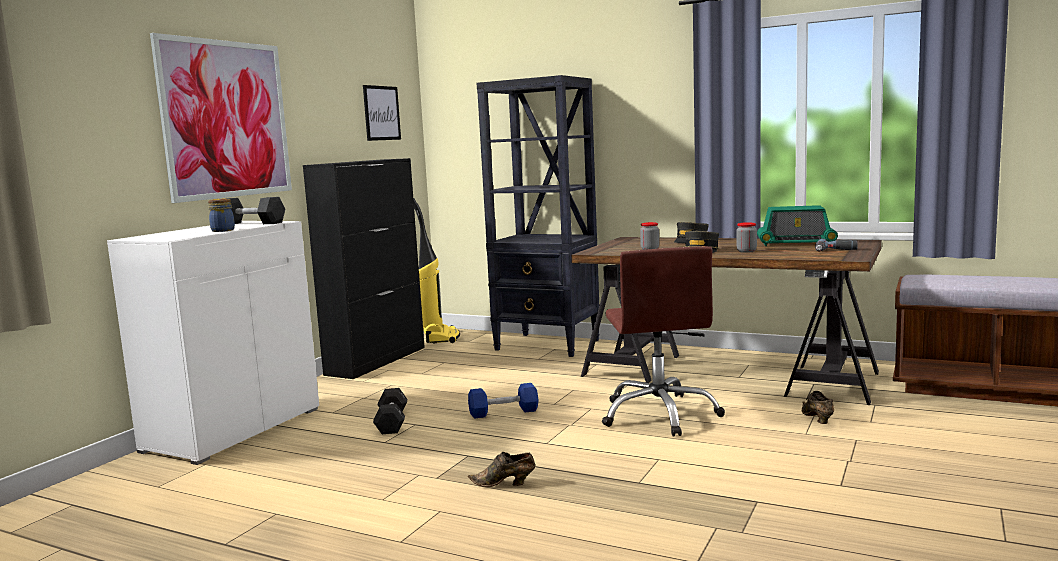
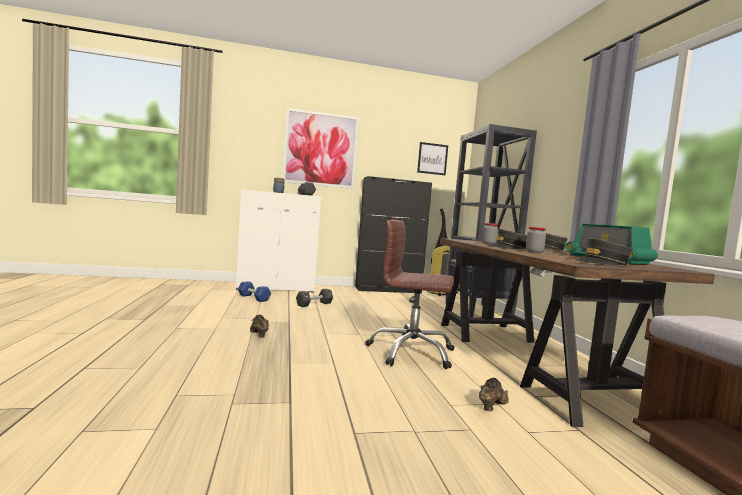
camera: 50 degrees right, 5 degrees down
(503, 412) = (357, 319): blue dumbbell -> blue dumbbell (253, 298)
(660, 414) = (411, 352): brown office chair -> brown office chair turned 60 degrees clockwise
(835, 250) = (602, 263): power drill -> grey cap

